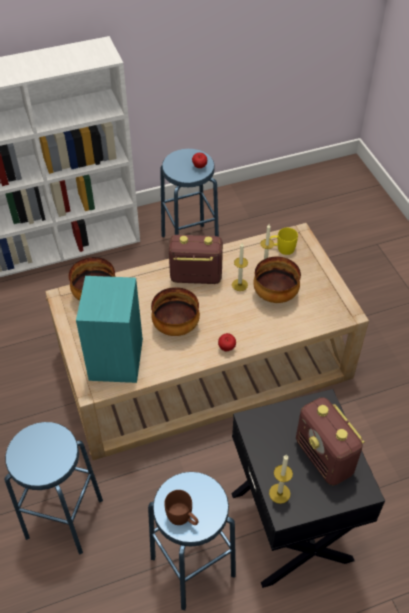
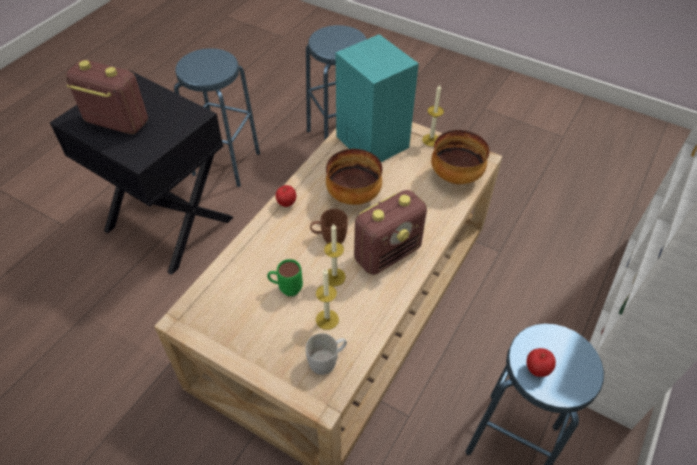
camera: 140 degrees right, 0 degrees up
(183, 518) = (206, 58): brown mug -> brown mug (329, 236)
(274, 295) = (286, 289): bowl -> green mug
(279, 493) = (140, 87): candle -> candle (431, 140)
(282, 248) = (327, 360): yellow mug -> white mug

